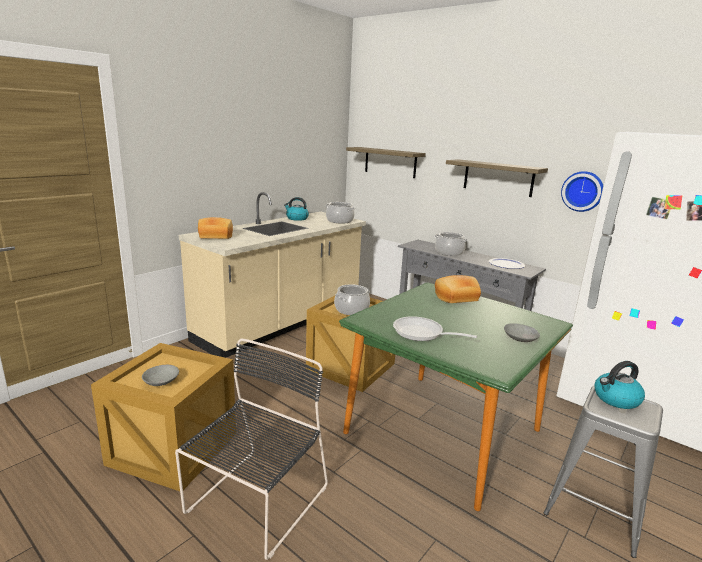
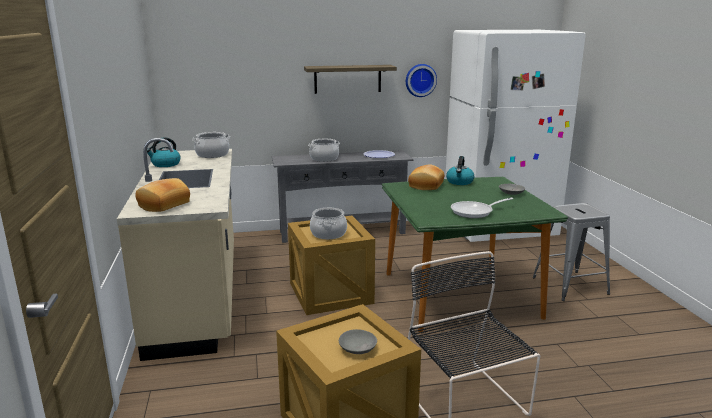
camera: 50 degrees left, 0 degrees up
(390, 162) = (219, 78): shelf -> none
(616, 399) = (572, 208): kettle -> kettle (459, 182)

